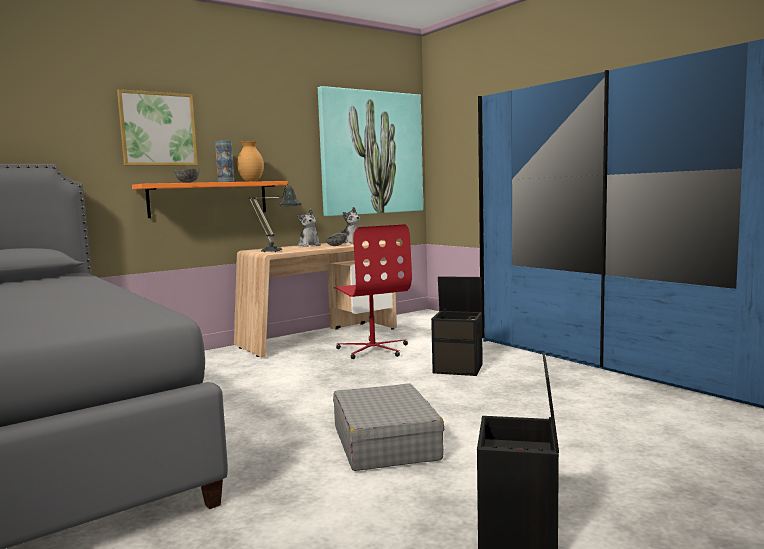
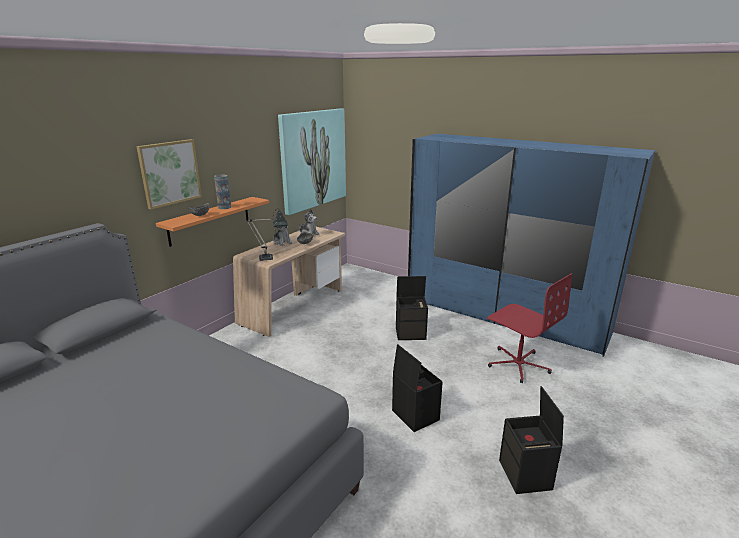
camera: 20 degrees left, 15 degrees up
(251, 181) = (242, 203): brown vase -> none
(373, 349) = (341, 317): red office chair -> red office chair (518, 364)
(385, 443) = (414, 415): grey suitcase -> black storage box

